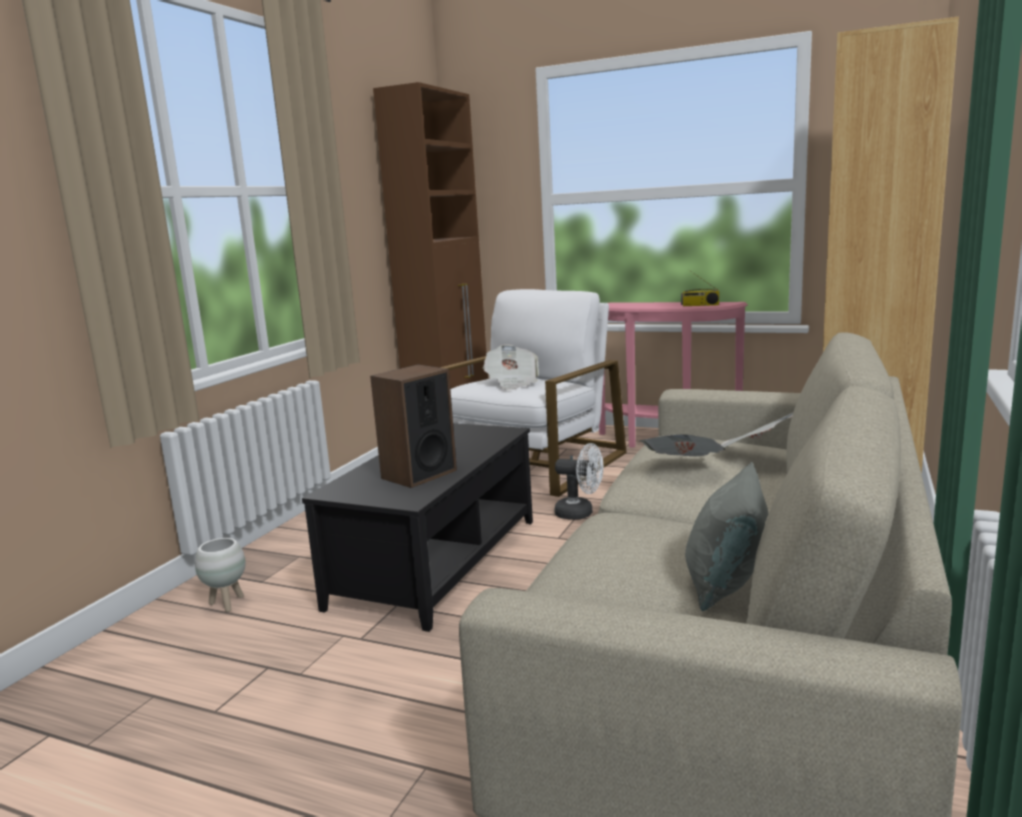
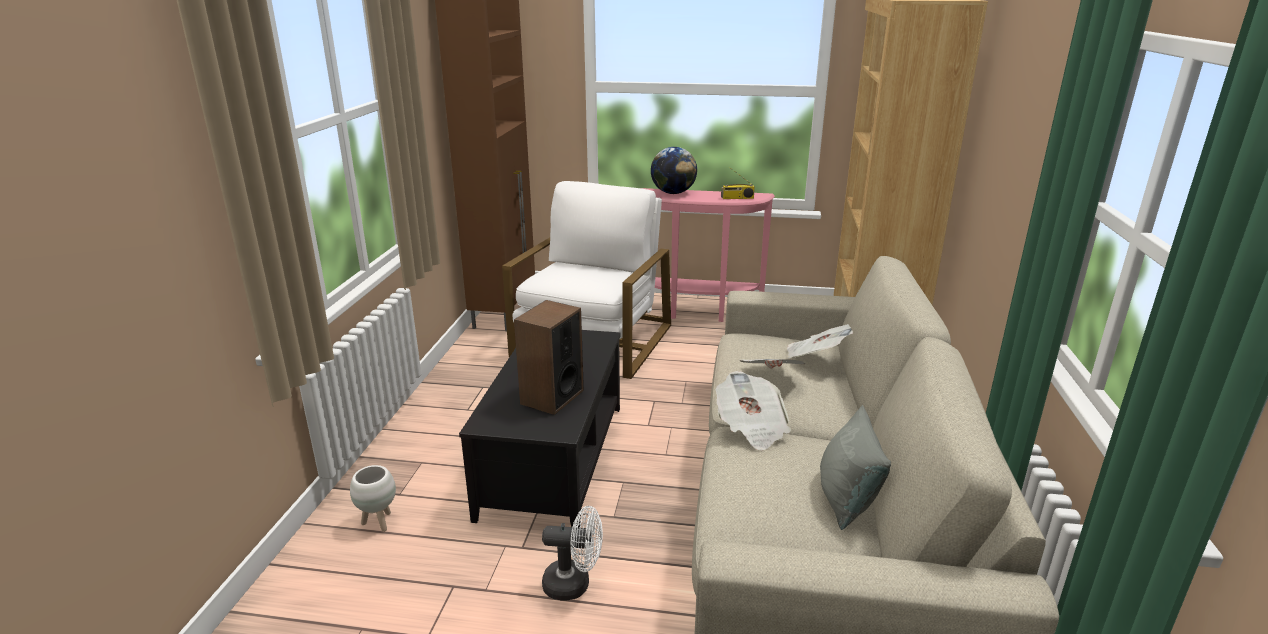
camera: 15 degrees left, 10 degrees up
(512, 383) = (582, 276): newspaper -> newspaper (751, 428)
(580, 513) = (657, 397): white fan -> white fan (574, 584)
(629, 304) = (673, 193): none -> globe

